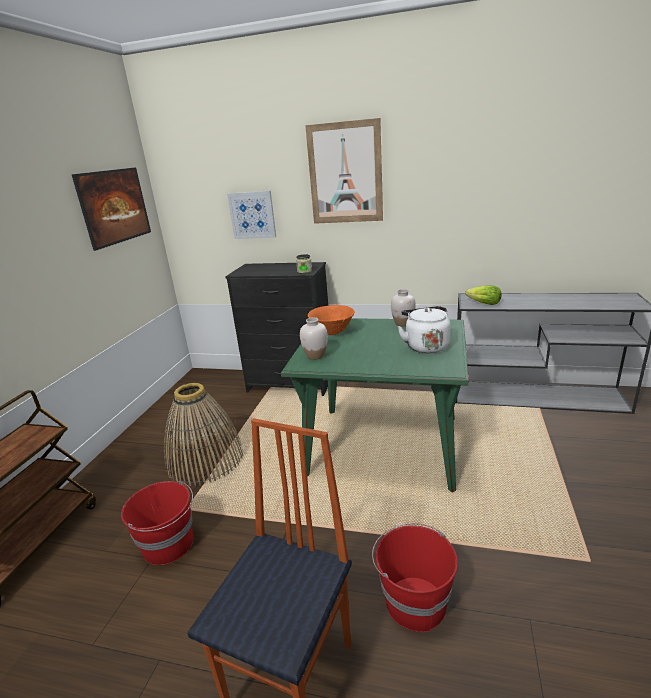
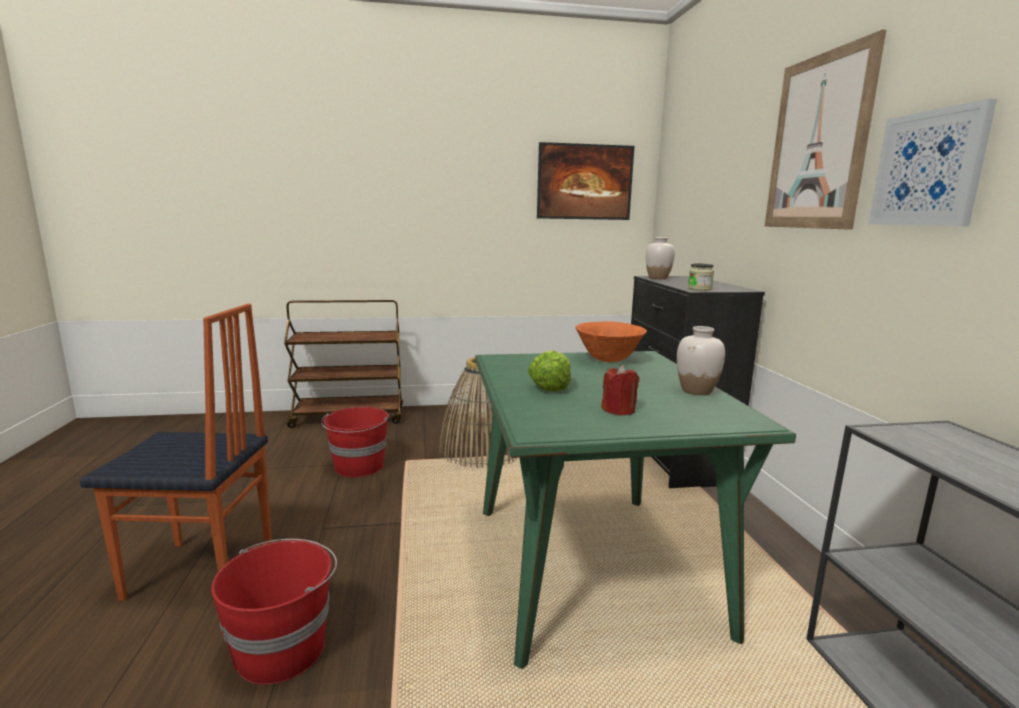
camera: 65 degrees right, 10 degrees down
(252, 215) = (714, 209): picture -> picture (928, 169)
(315, 356) = (526, 361): white vase -> white vase (657, 278)
(425, 346) = (618, 410): white kettle -> red candle
(483, 304) = (925, 446): lettuce -> lettuce (550, 386)

